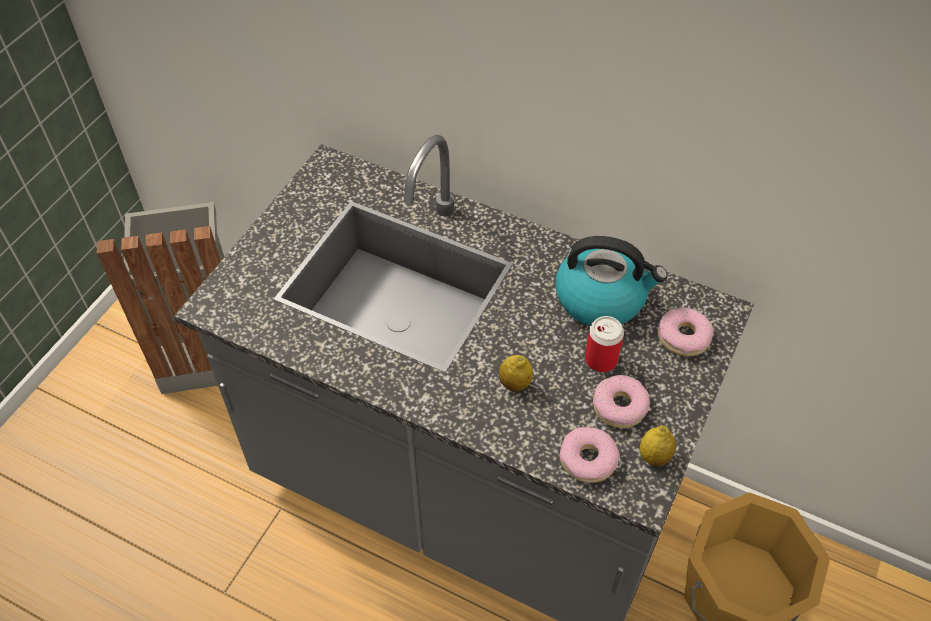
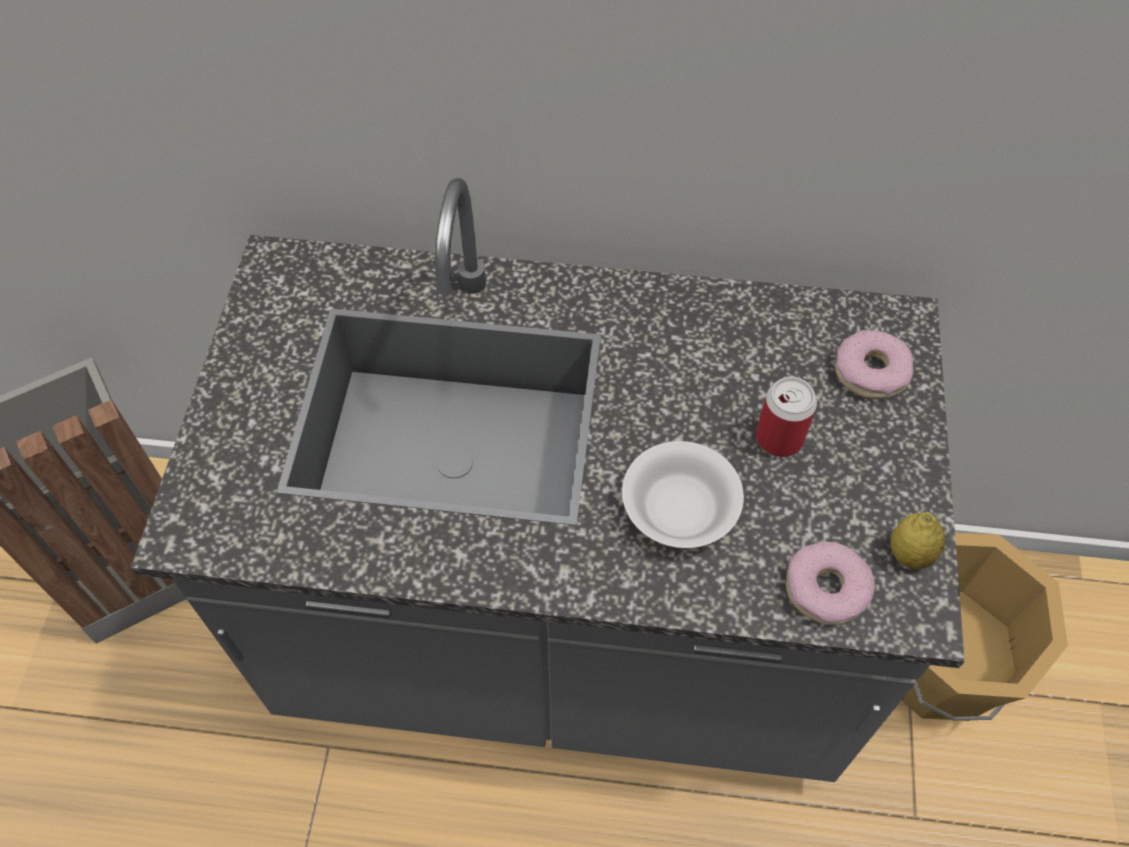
camera: 20 degrees left, 5 degrees up
(515, 383) = (680, 510): lemon -> white bowl
(601, 298) = (741, 349): kettle -> none
(619, 406) = (832, 497): donut -> none

